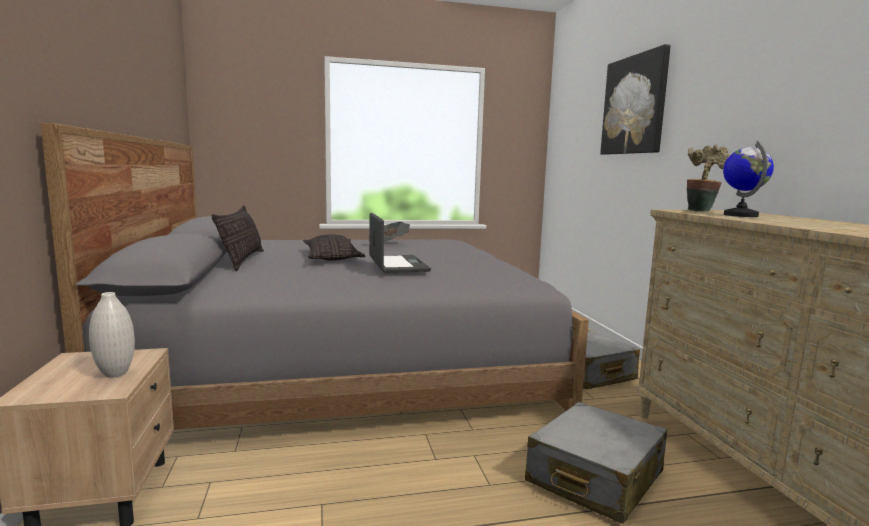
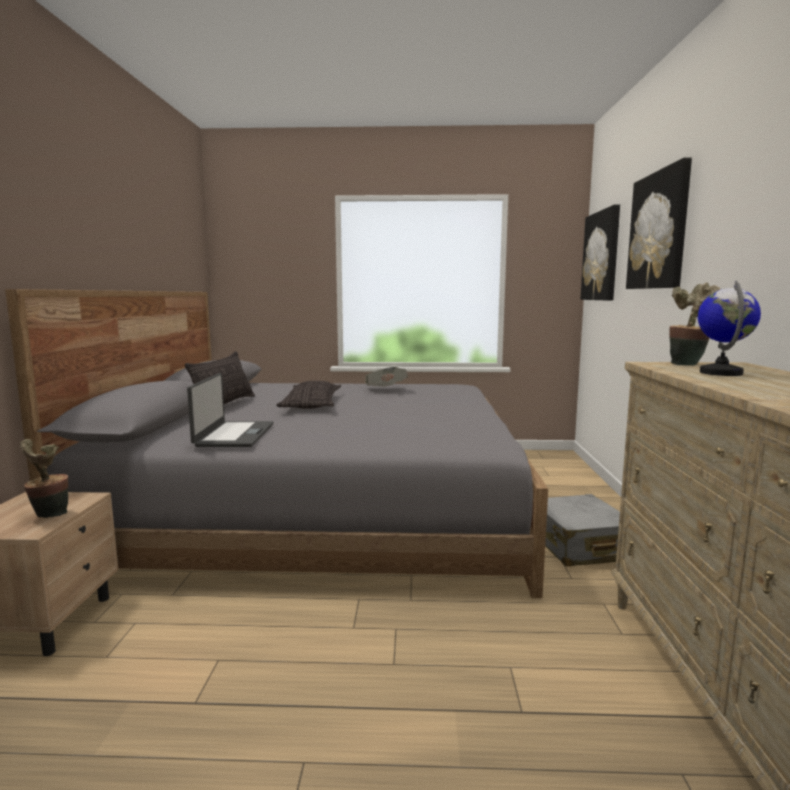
camera: 15 degrees right, 0 degrees up
(115, 374) = (48, 515): white vase -> potted plant
(397, 264) = (361, 415): laptop -> laptop (234, 435)
(568, 127) = (601, 256): none -> picture
(595, 477) = (516, 673): grey suitcase -> none

